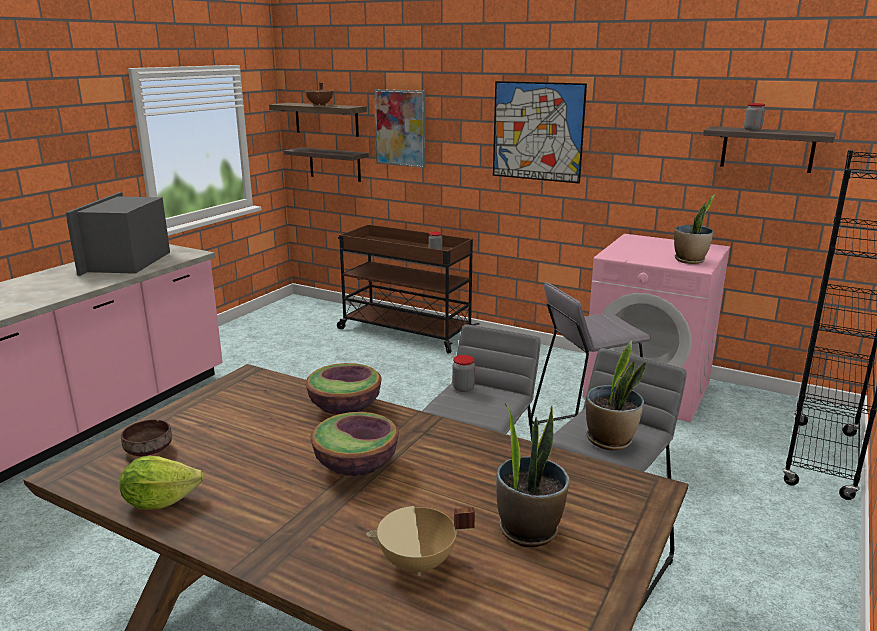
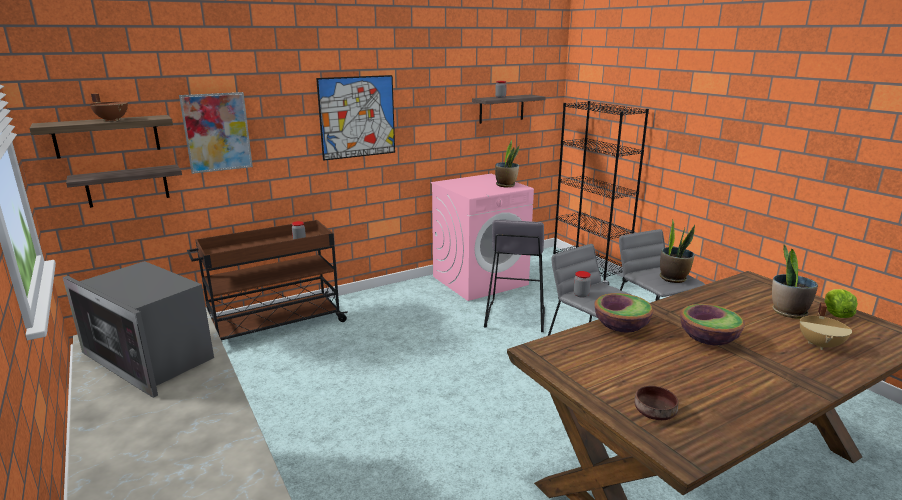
camera: 60 degrees left, 0 degrees up
(160, 501) = (741, 416): lettuce -> lettuce (835, 314)

